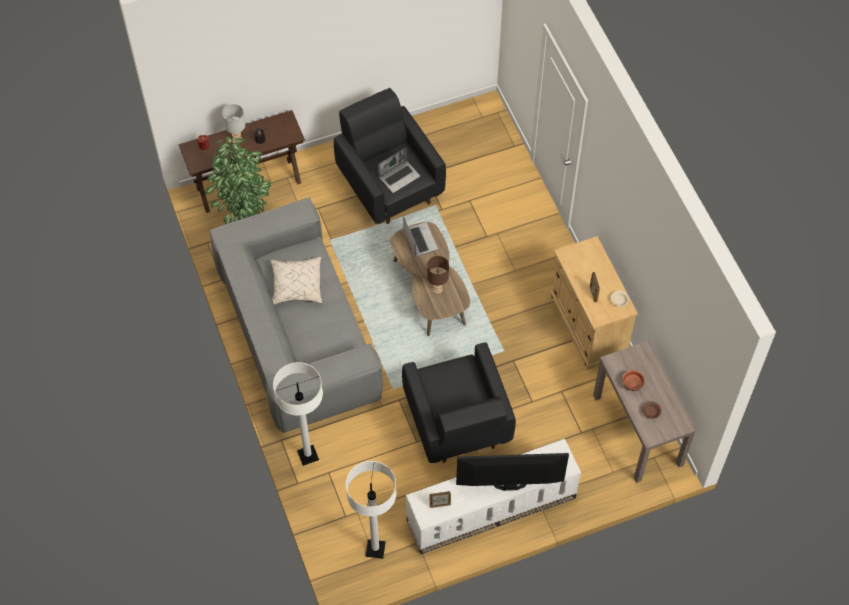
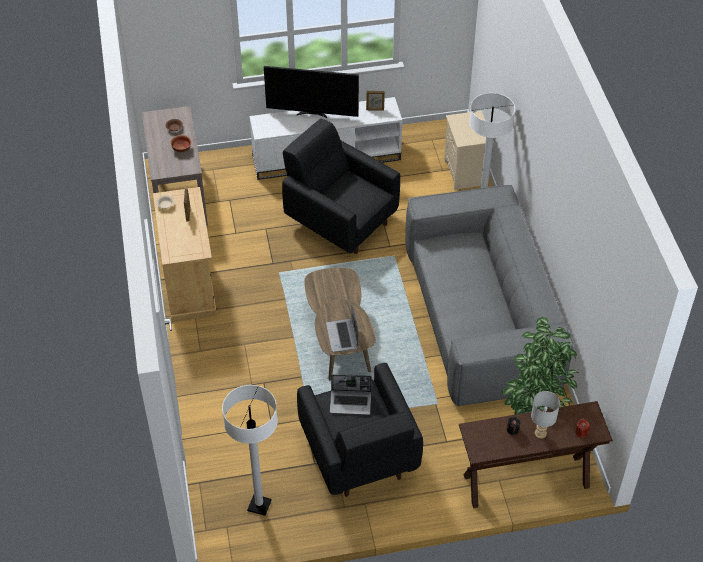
camera: 170 degrees left, 10 degrees down
(296, 285) = (480, 310): beige pillow -> none
(329, 512) = (466, 173): none -> beige nightstand
(375, 549) = (430, 145): white floor lamp -> white floor lamp (259, 505)
(399, 176) = (351, 402): laptop -> laptop turned 150 degrees counterclockwise
(437, 289) = (335, 293): brown table lamp -> none
(457, 424) = (340, 220): black armchair -> black armchair turned 45 degrees counterclockwise

